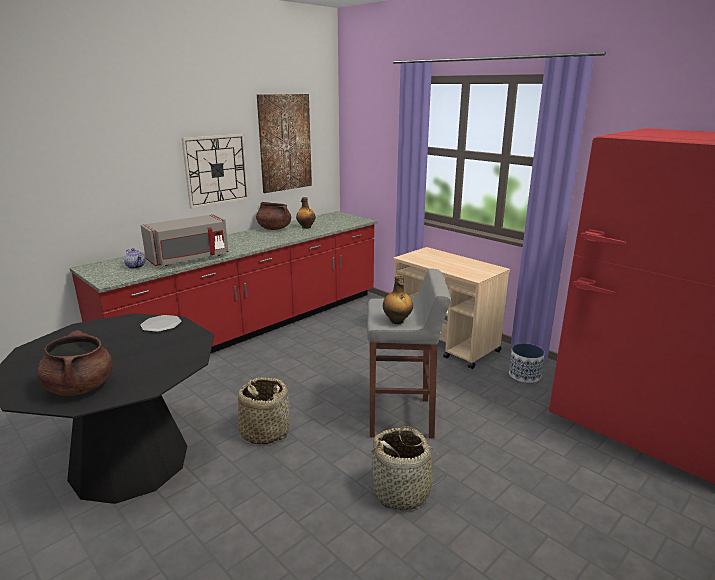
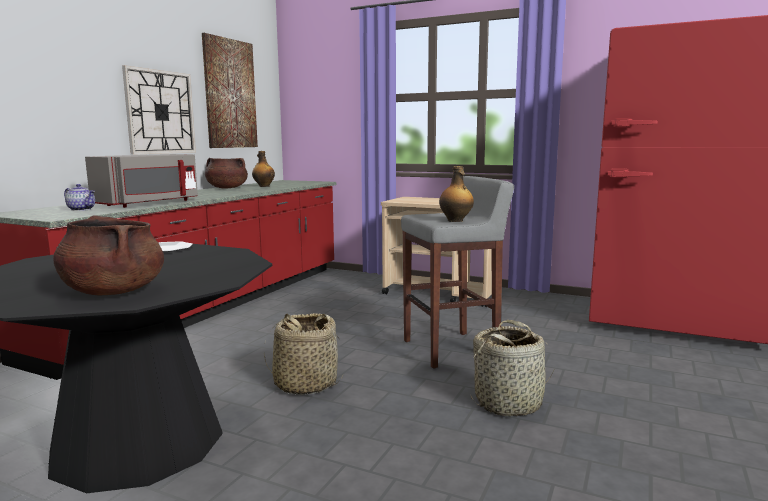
camera: 20 degrees left, 10 degrees down
(524, 375) = (538, 305): planter -> none

